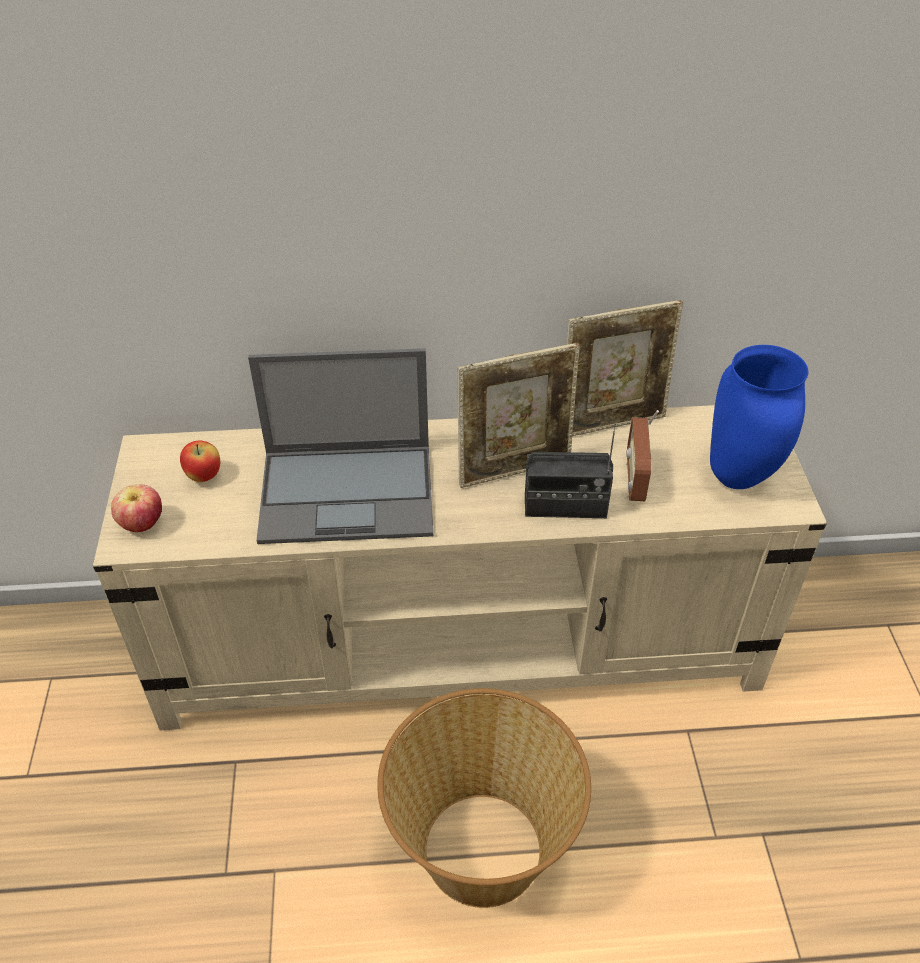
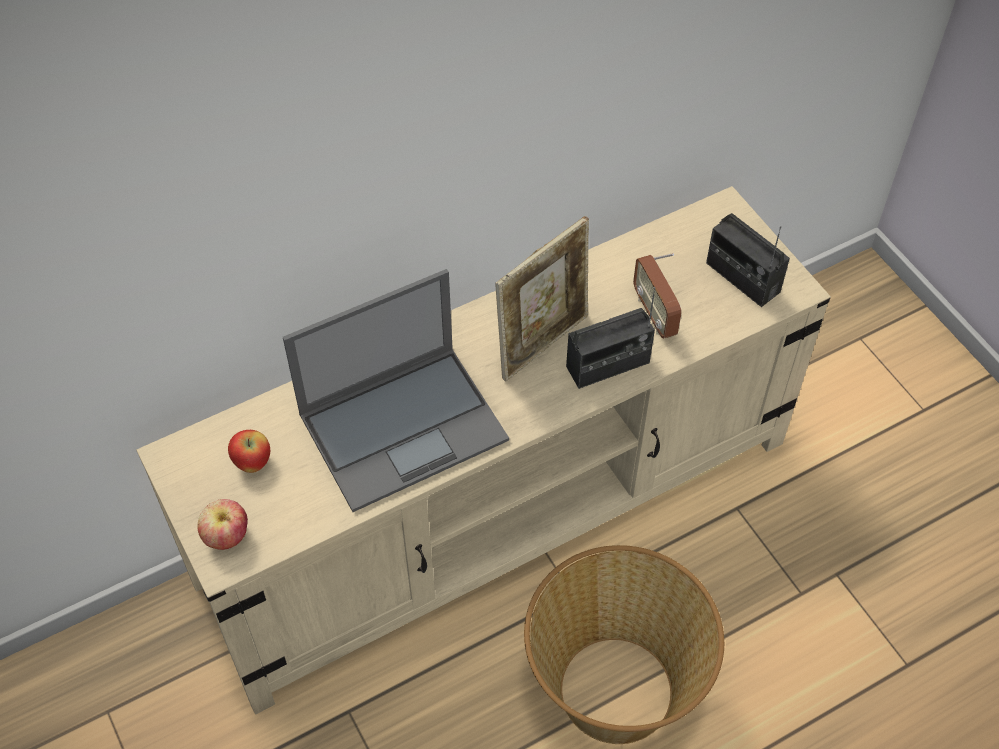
camera: 25 degrees left, 10 degrees up
(612, 423) = (603, 260): picture frame -> none
(741, 478) = (742, 278): blue vase -> radio

